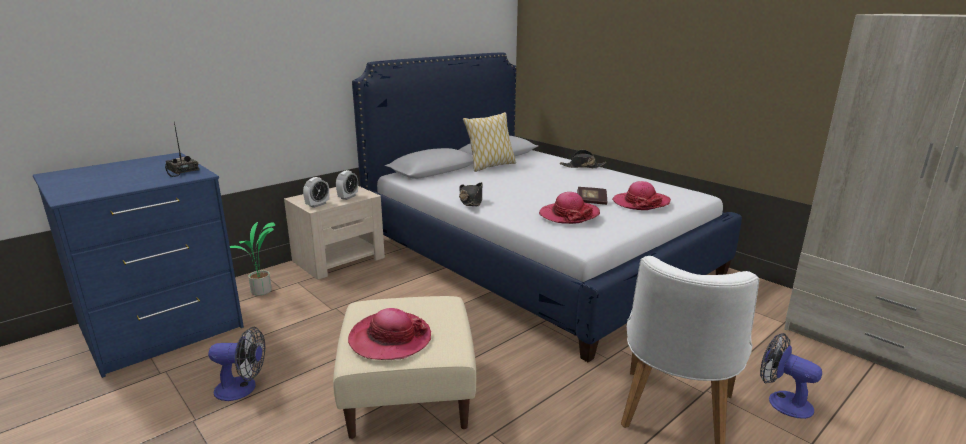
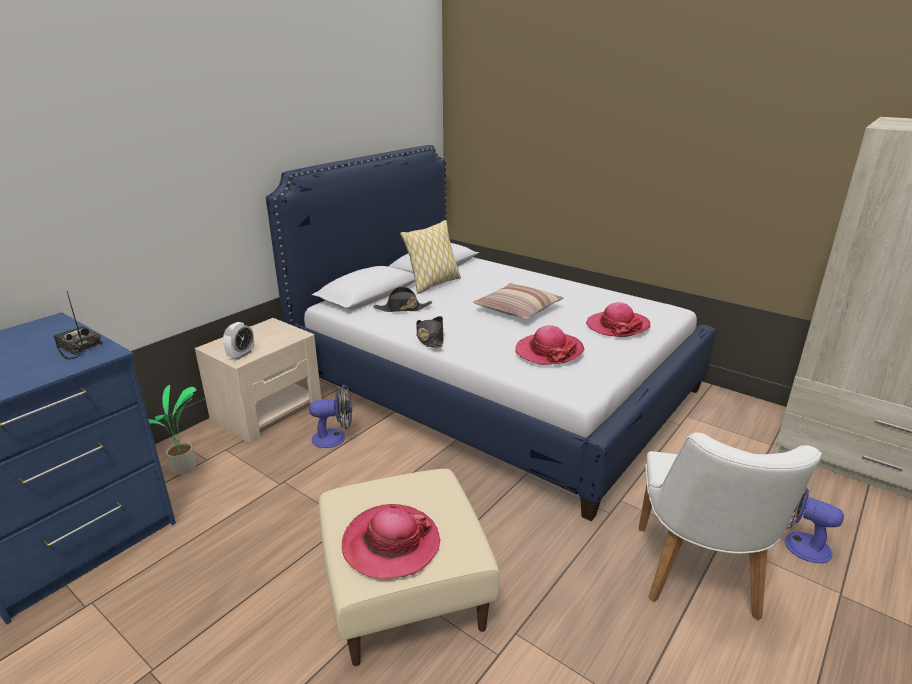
camera: 10 degrees left, 5 degrees up
(242, 389) = (201, 614): fan -> fan (335, 438)
(348, 197) = (275, 340): alarm clock -> none
(556, 186) = (517, 309): none -> pillow
(582, 166) = (535, 278): black hat -> black hat (402, 308)
(591, 202) = (565, 329): book -> none

